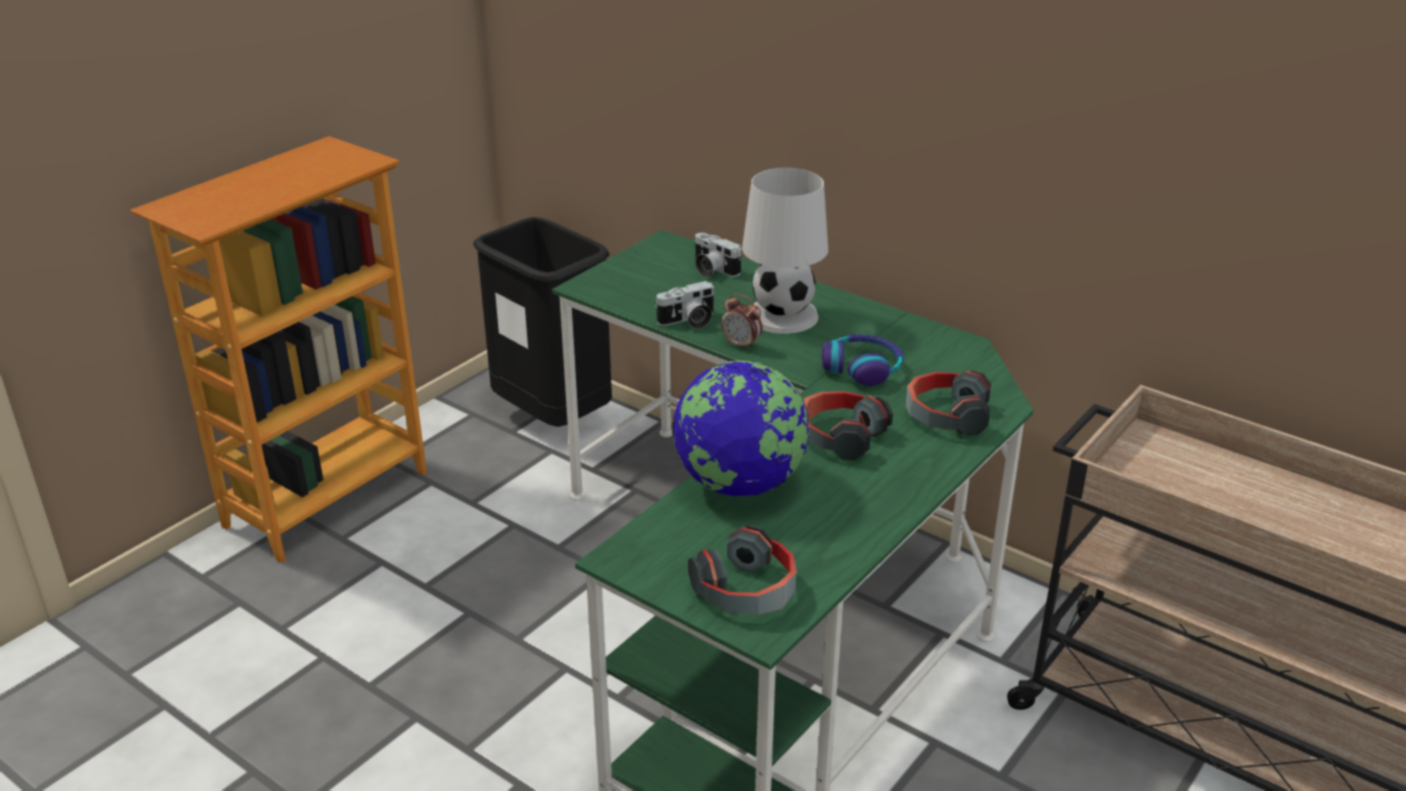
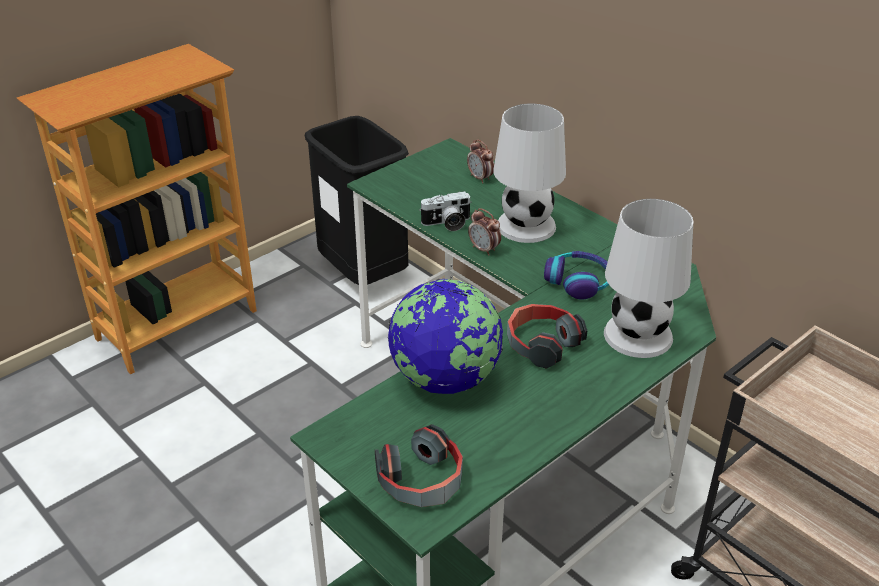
camera: 10 degrees right, 5 degrees up
(712, 270) = (480, 178): camera -> alarm clock
(945, 416) = (637, 334): headphones -> white table lamp

